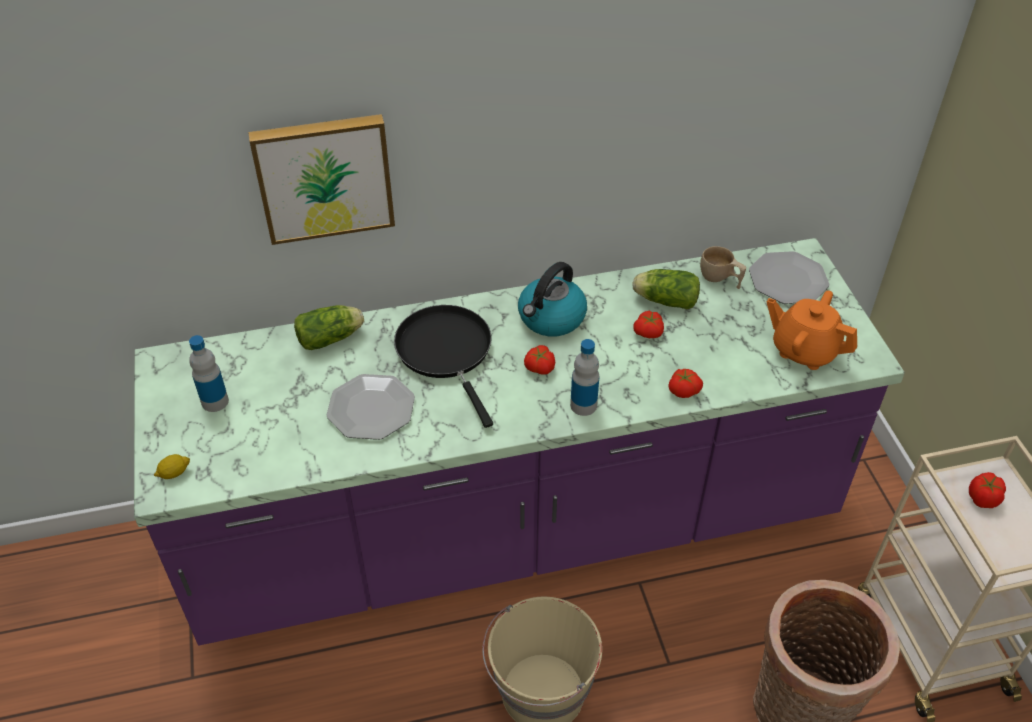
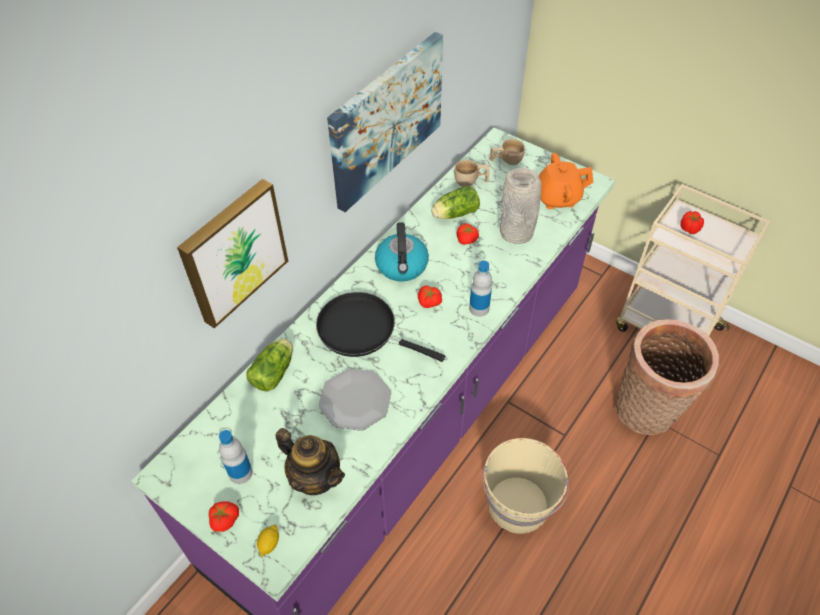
camera: 40 degrees left, 5 degrees up
(266, 448) = (315, 477): none -> teapot
(600, 135) = (386, 120): none -> picture
(683, 390) = (521, 262): tomato -> tomato (224, 519)
(712, 359) = (517, 233): none -> grey vase
(788, 279) = (506, 161): plate -> beige cup

